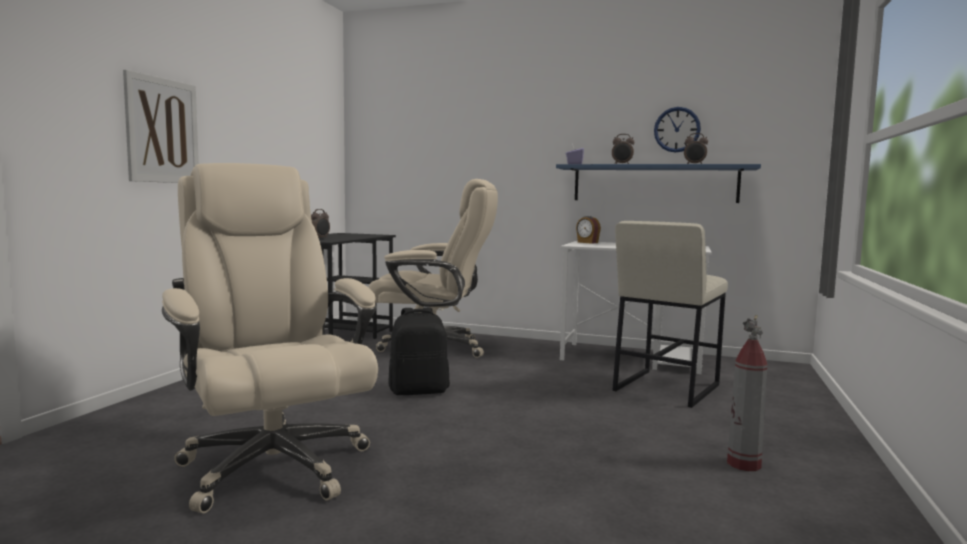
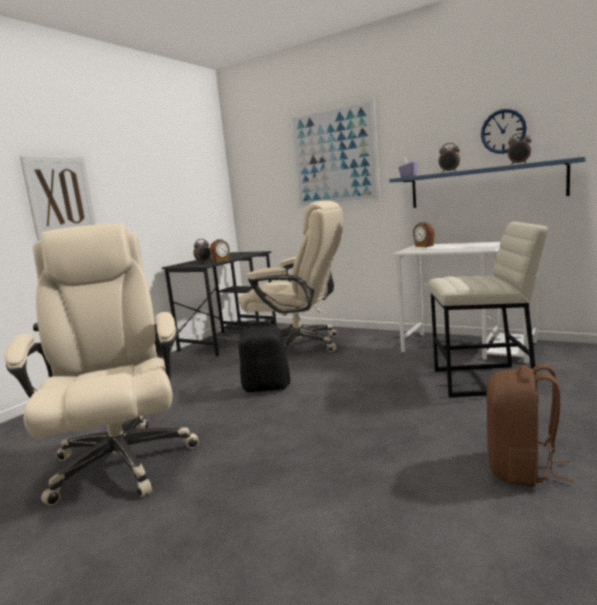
camera: 15 degrees right, 5 degrees up
(343, 239) = (221, 261): none -> alarm clock
(484, 133) = (333, 157): none -> picture
(665, 388) = (484, 380): beige chair -> beige chair turned 135 degrees counterclockwise
(744, 464) = (522, 469): fire extinguisher -> brown backpack

